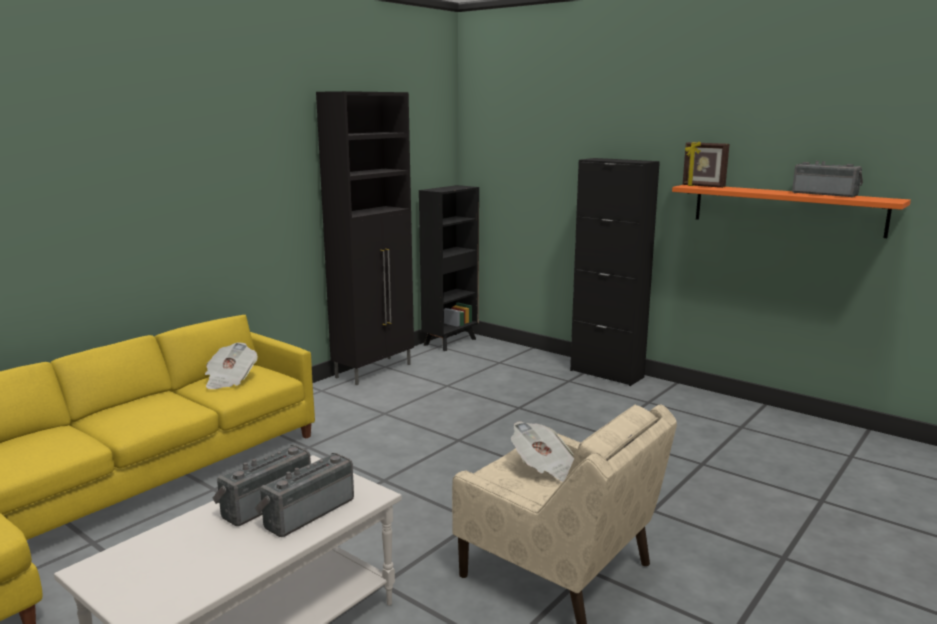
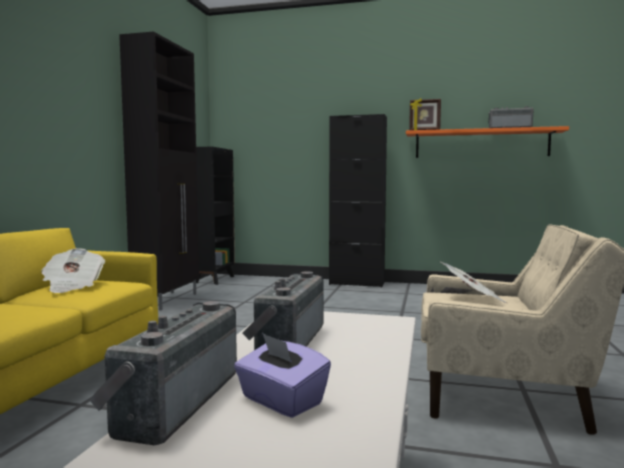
camera: 25 degrees left, 10 degrees down
(191, 557) = (281, 401): none -> purple tissue box
(307, 512) = (349, 341): radio -> radio (173, 401)

